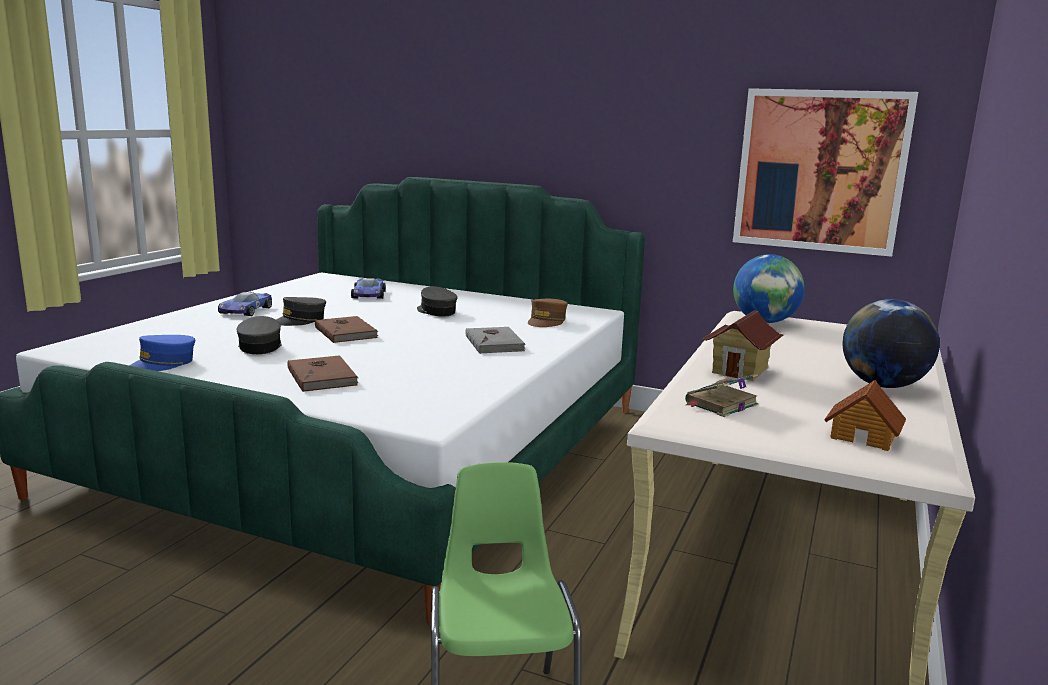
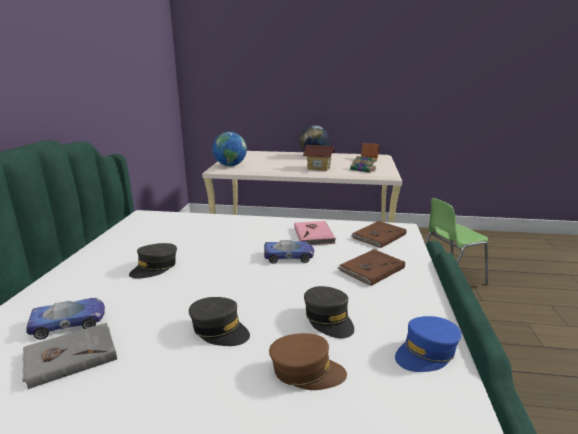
camera: 105 degrees left, 5 degrees up
(163, 364) = (426, 353): blue cap -> blue cap turned 120 degrees clockwise
(245, 310) = (181, 396): toy car -> toy car (289, 256)
(260, 346) = (328, 319): grey cap -> grey cap turned 90 degrees counterclockwise
(346, 332) = (252, 291): brown book -> brown book (378, 236)
(457, 369) = (314, 235): none -> pink book
(495, 343) = (247, 233): grey book -> grey book (70, 356)
(547, 321) = (178, 226): brown cap -> brown cap (306, 371)
(820, 171) = (151, 91): picture -> none

